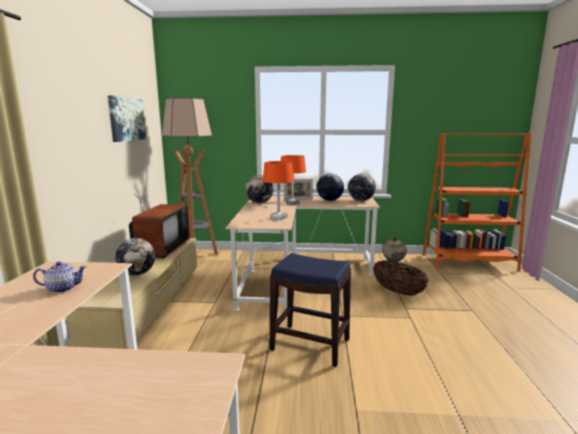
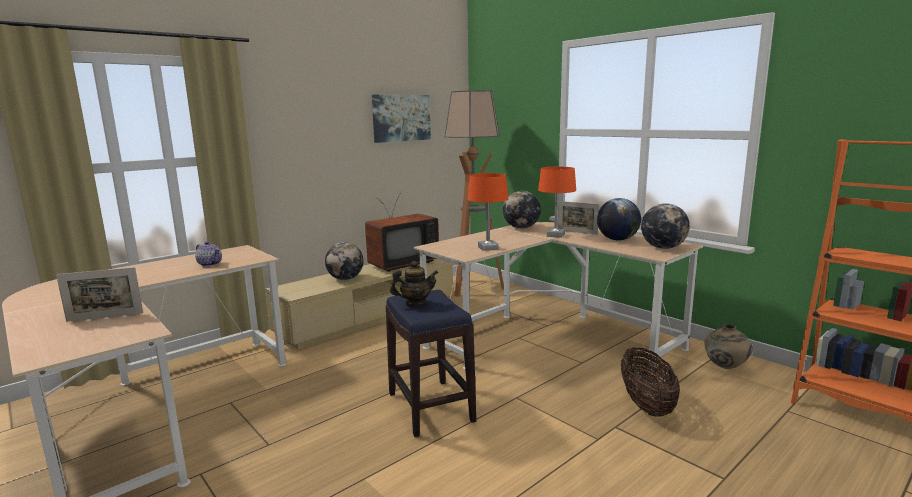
camera: 45 degrees right, 0 degrees up
(107, 380) = (105, 317): none -> picture frame
(303, 265) = (415, 303): none -> teapot

